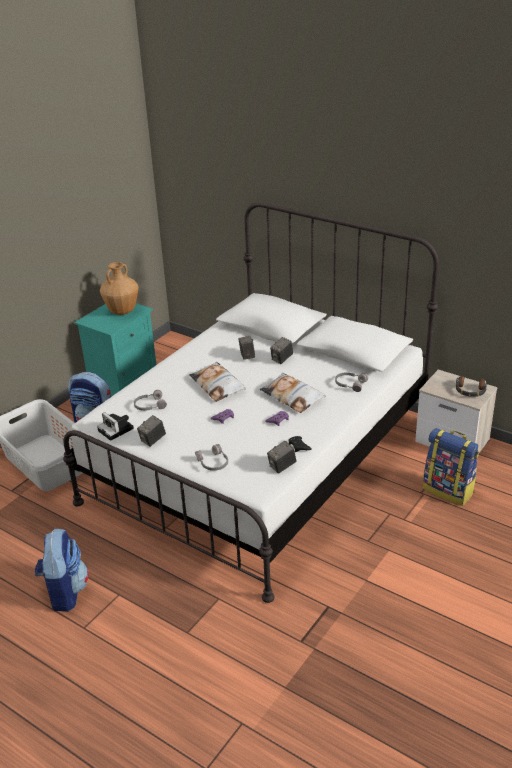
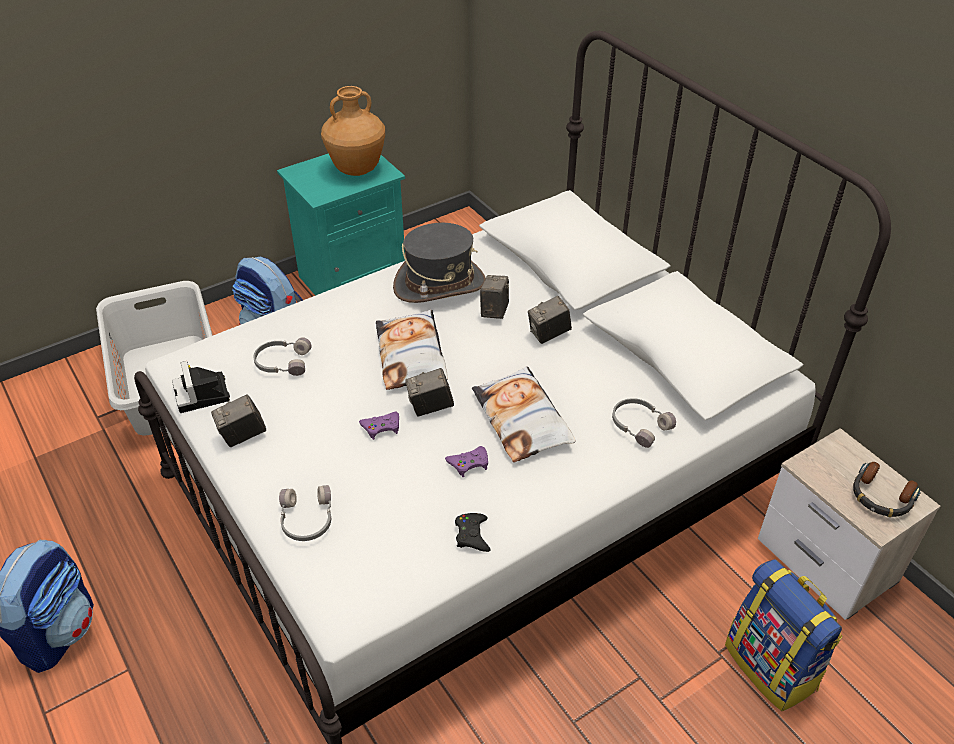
camera: 20 degrees right, 10 degrees up
(210, 352) = (439, 285): none -> grey hat
(282, 467) = (416, 572): camera -> camera (430, 407)

